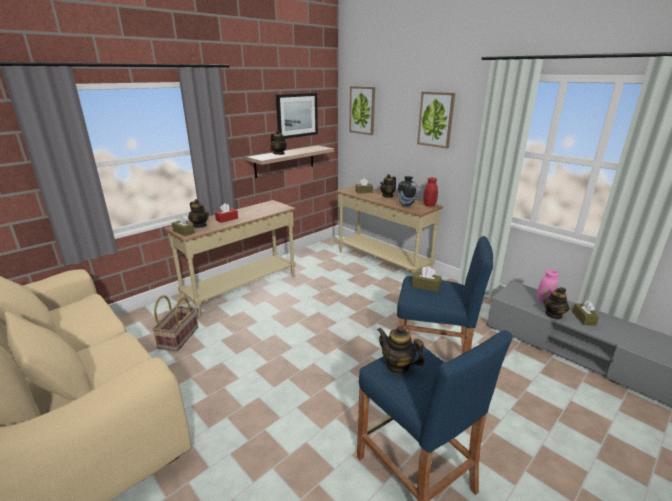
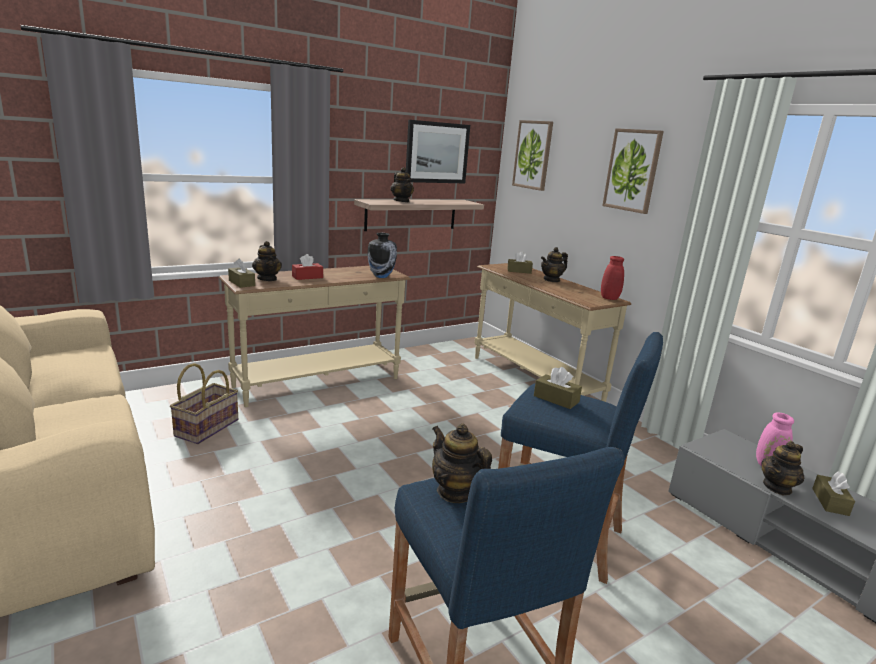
camera: 10 degrees right, 5 degrees down
(406, 205) = (573, 294): vase -> vase (381, 276)

